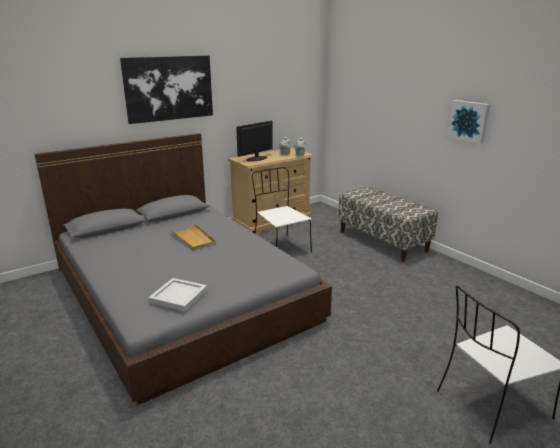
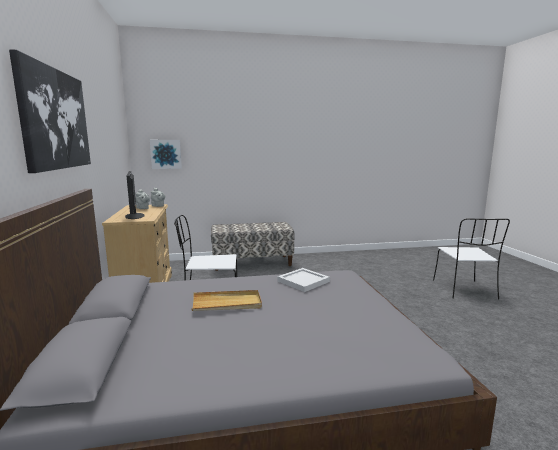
camera: 65 degrees left, 10 degrees down
(179, 296) = (380, 328): white tray -> white tray (304, 281)
(469, 121) = (297, 151): picture -> picture (166, 154)

